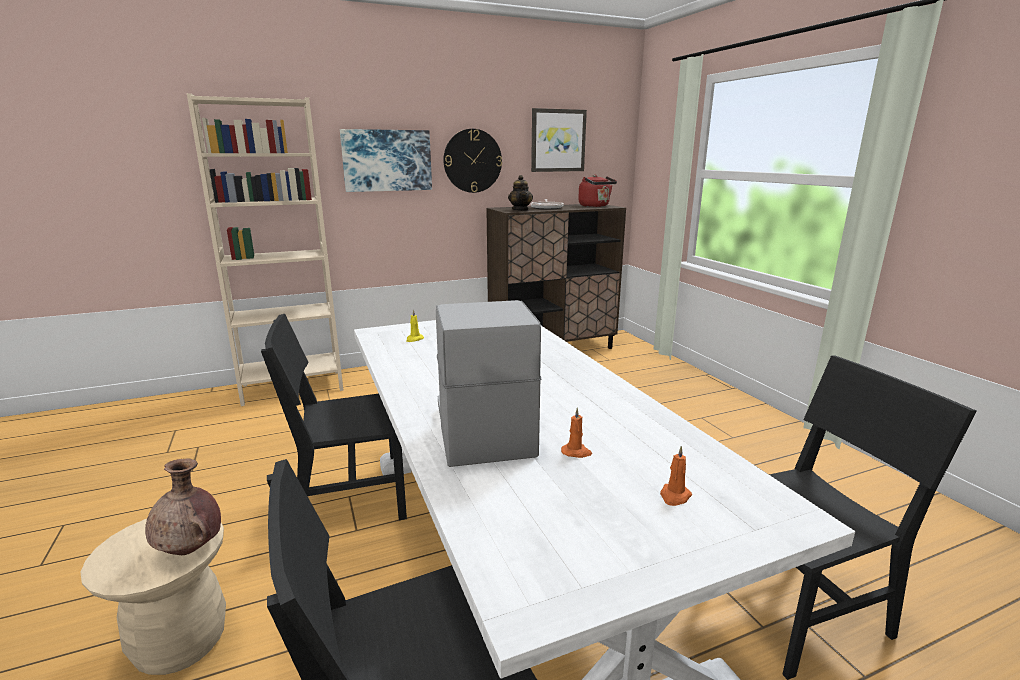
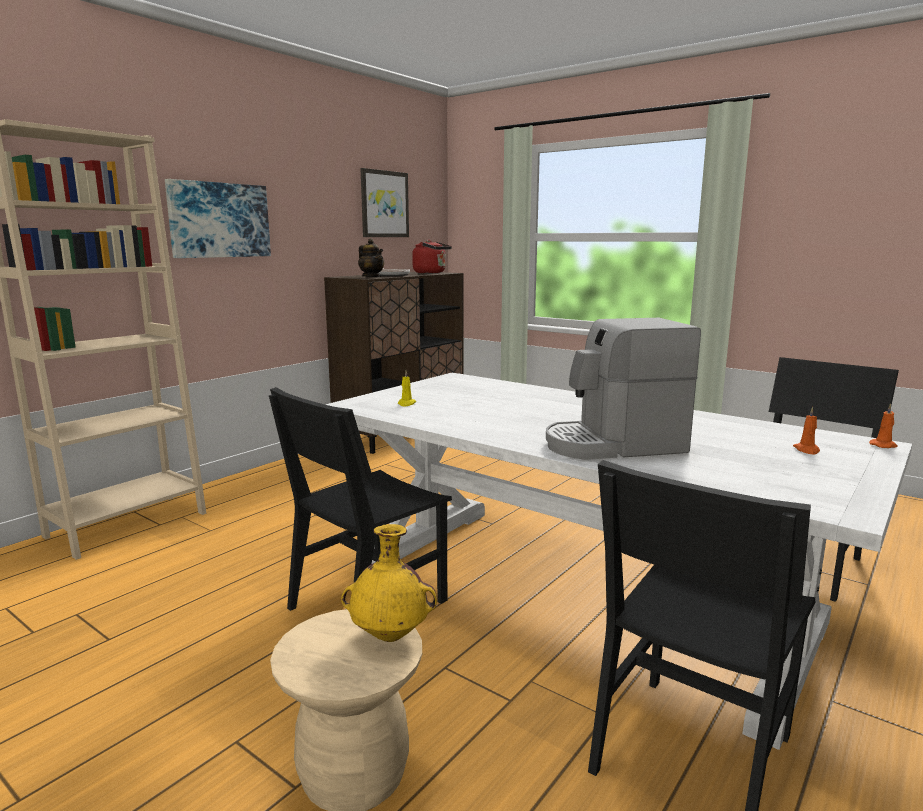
camera: 30 degrees left, 5 degrees down
(191, 549) = (391, 636): brown vase -> yellow vase
(472, 161) = (307, 223): wall clock -> none
(482, 428) = (613, 445): coffee machine -> coffee machine turned 60 degrees counterclockwise
(576, 452) = (706, 443): orange candle -> orange candle (884, 445)

